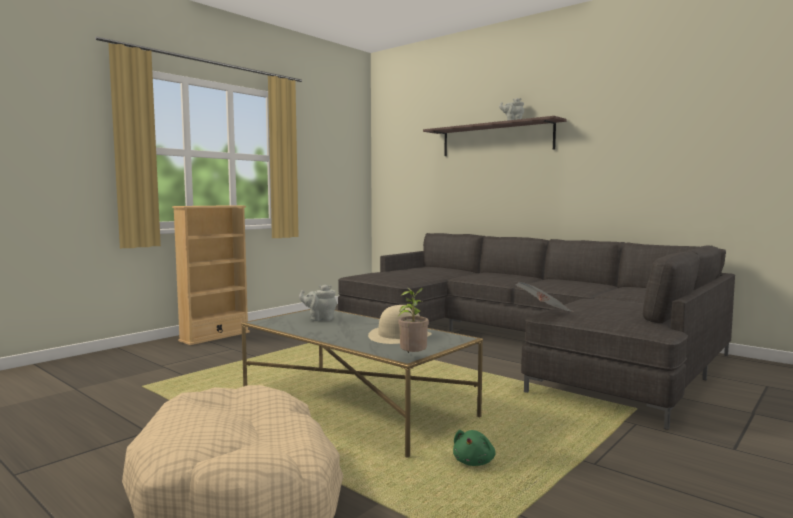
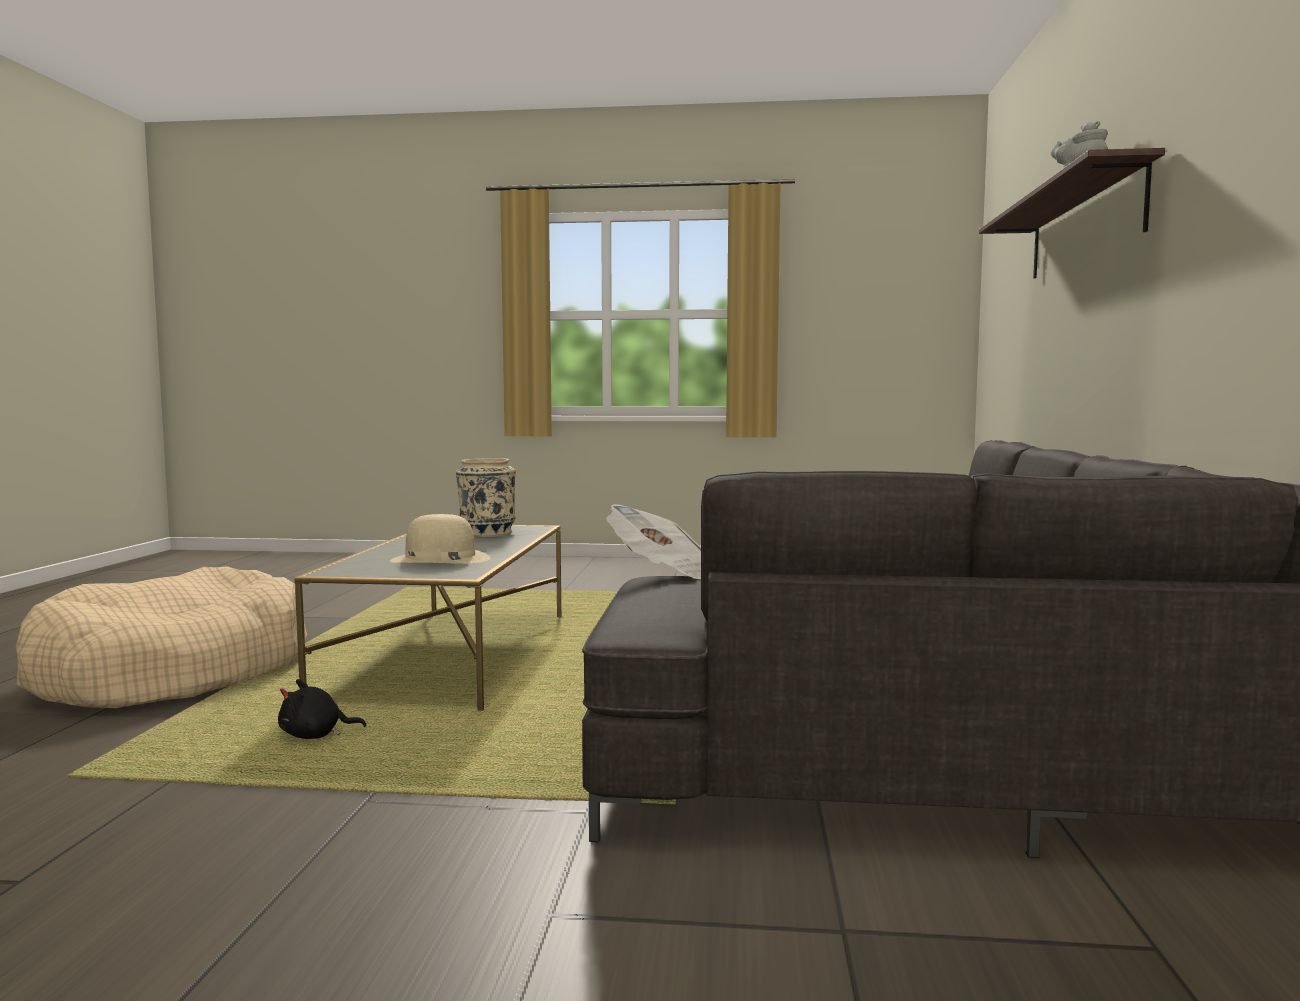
camera: 55 degrees right, 0 degrees up
(215, 336) = (605, 565): beige bookcase -> none
(320, 319) = (487, 533): grey teapot -> beige vase
(413, 358) = (327, 574): potted plant -> none
(474, 462) = (315, 735): green plush toy -> black plush toy

